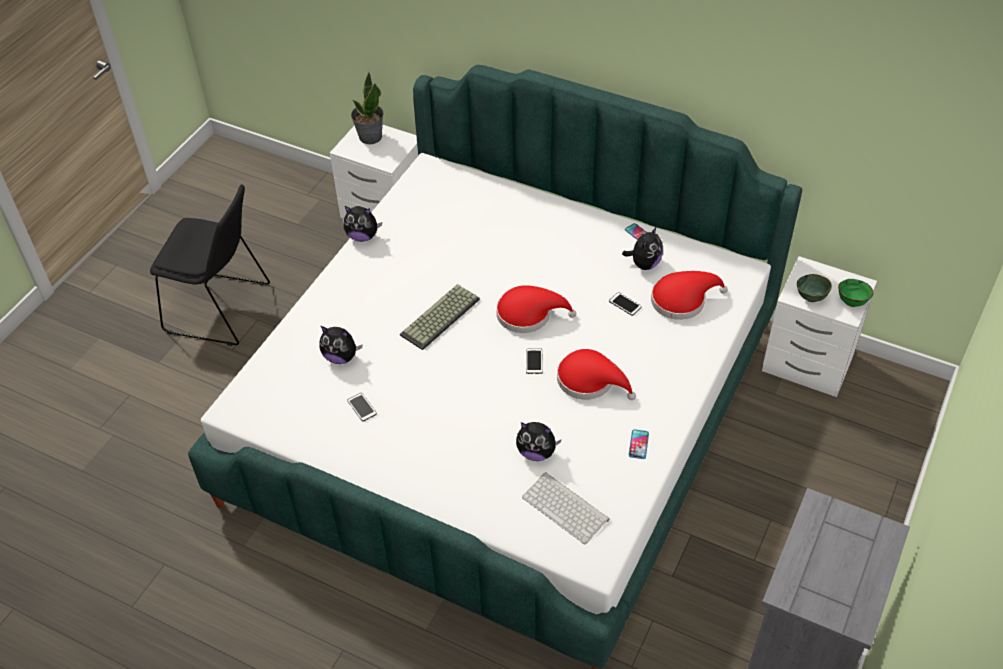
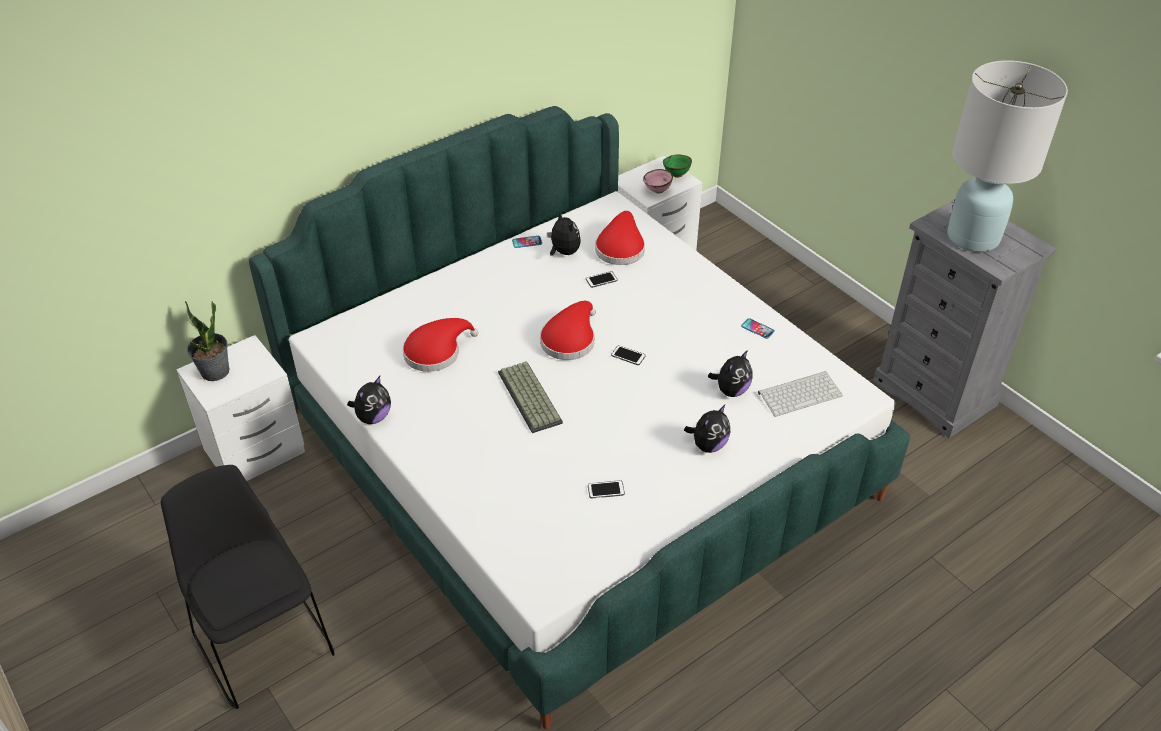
camera: 65 degrees left, 5 degrees down
(221, 309) = (262, 640): black chair -> black chair turned 75 degrees counterclockwise
(341, 357) = (529, 485): plush toy -> plush toy (708, 445)
(590, 381) = (672, 331): red hat -> red hat (436, 352)
(810, 298) = (658, 191): green bowl -> pink bowl
(826, 554) = (973, 237): none -> white table lamp

